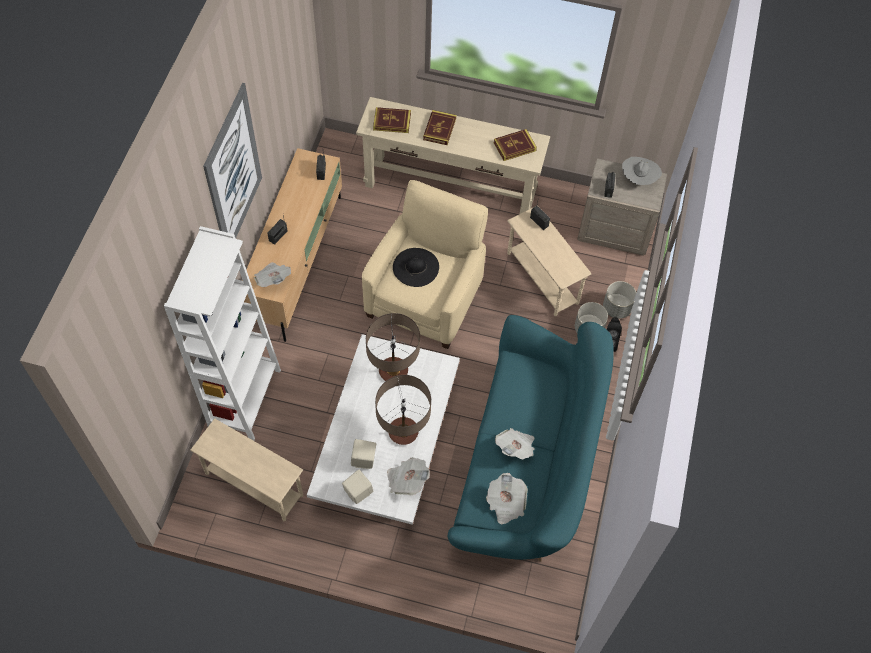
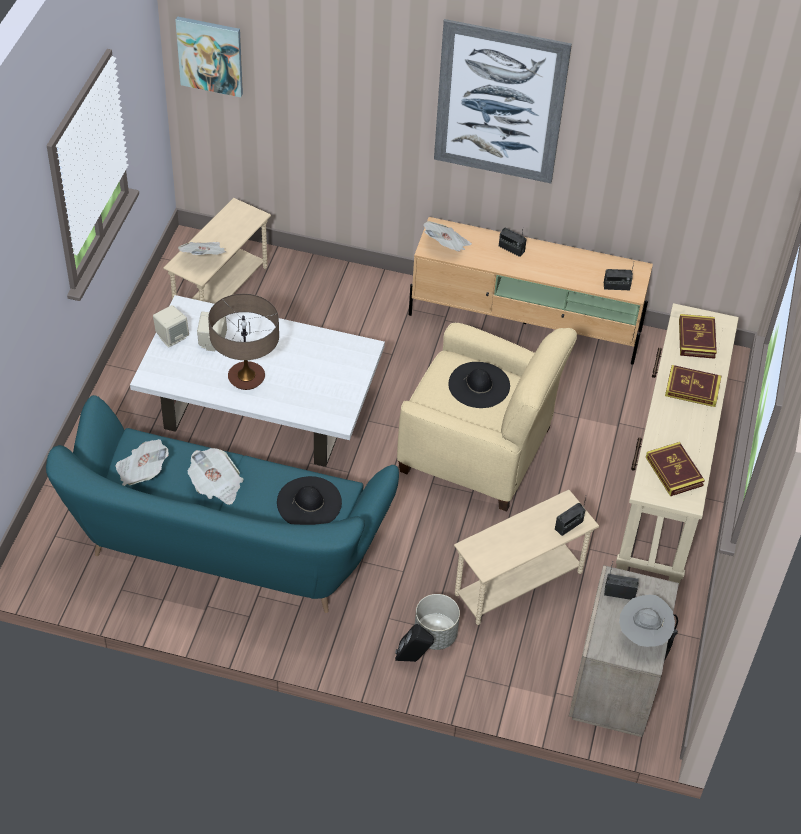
camera: 90 degrees right, 10 degrees down
(136, 400) = (210, 55): none -> picture
(245, 399) = (330, 282): white bookcase -> none
(393, 371) = (330, 370): table lamp -> none
(407, 480) = (182, 380): newspaper -> newspaper (204, 257)
(527, 383) = (309, 502): none -> black hat
(616, 308) = (472, 673): grey planter -> none

